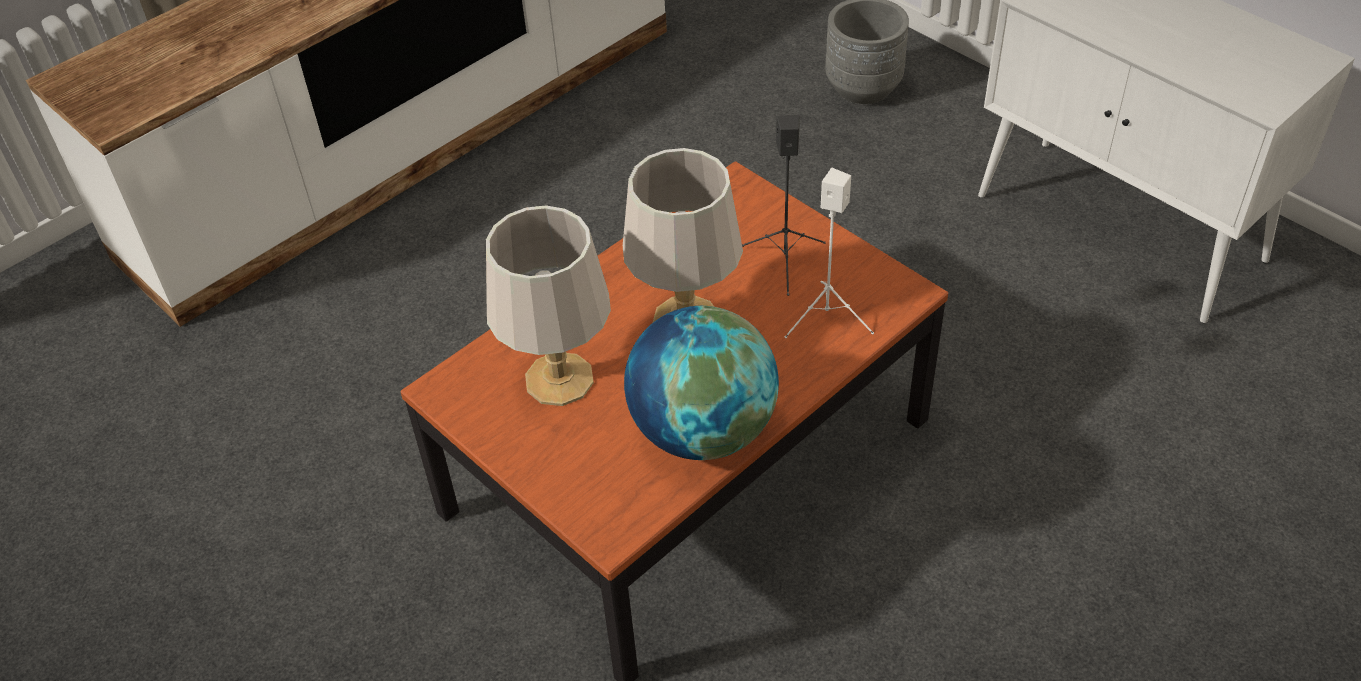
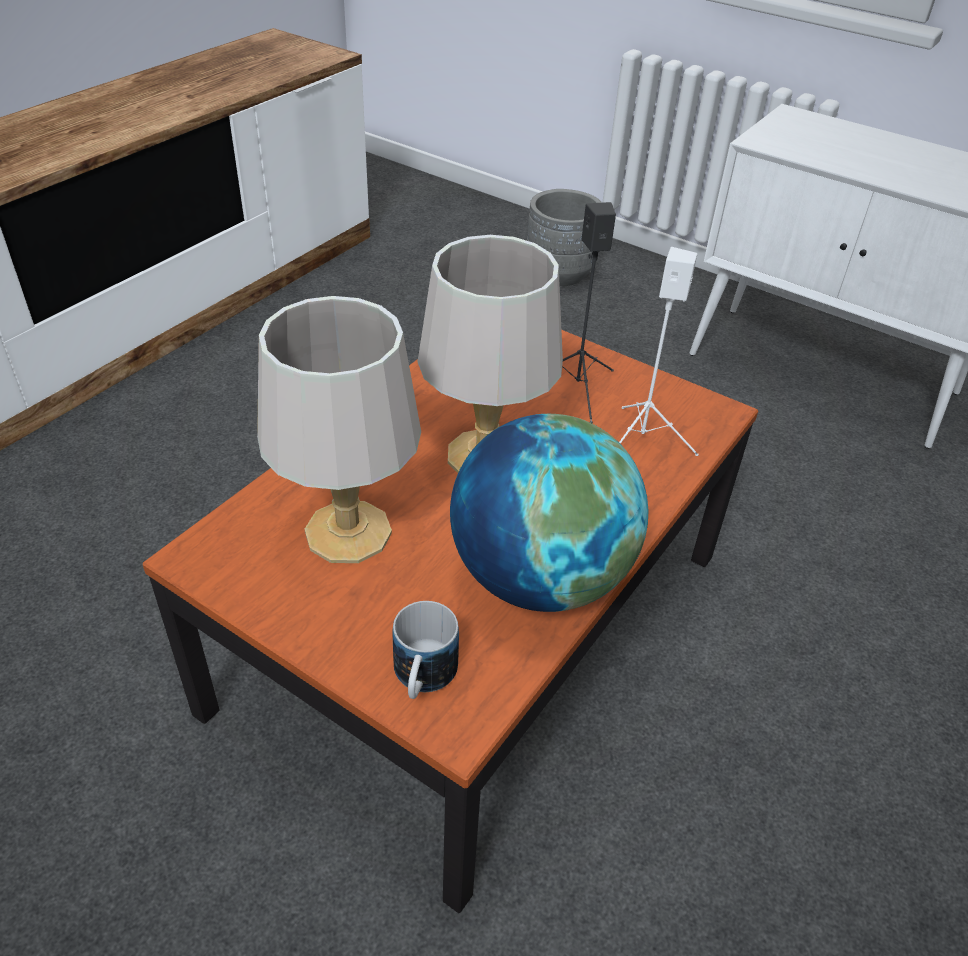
camera: 15 degrees left, 5 degrees down
(592, 501) = (422, 679): none -> mug

